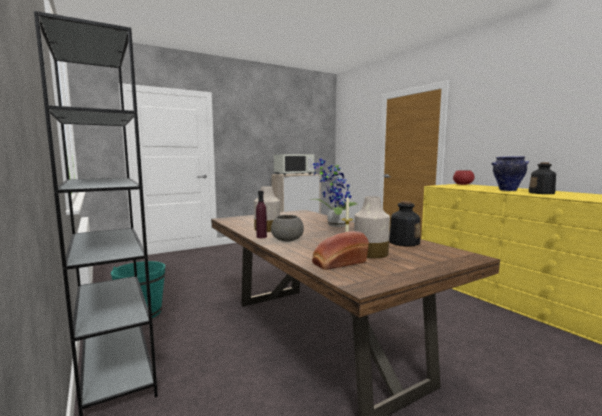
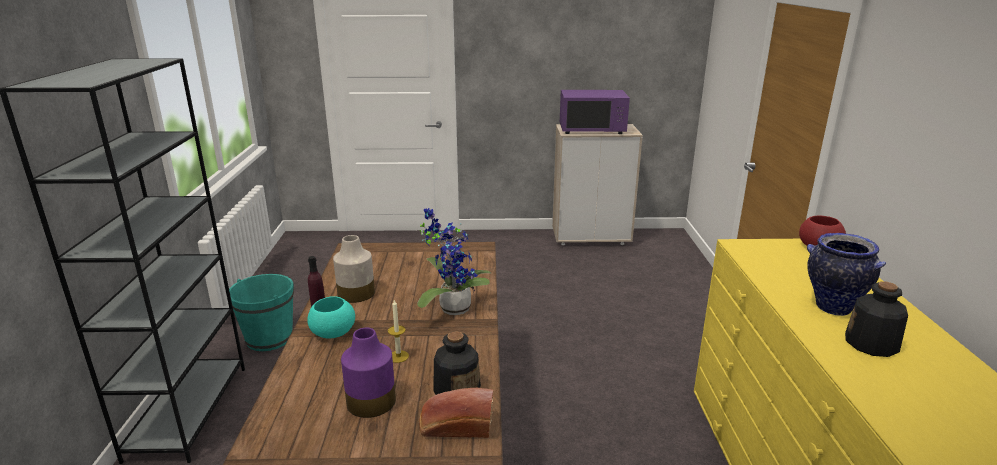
camera: 30 degrees right, 15 degrees up
(286, 240) = (332, 333): grey bowl -> turquoise bowl
(293, 174) = (592, 130): white microwave -> purple microwave
(338, 263) = (299, 411): bread -> bread (455, 427)
(371, 253) = (371, 401): beige vase -> purple vase

